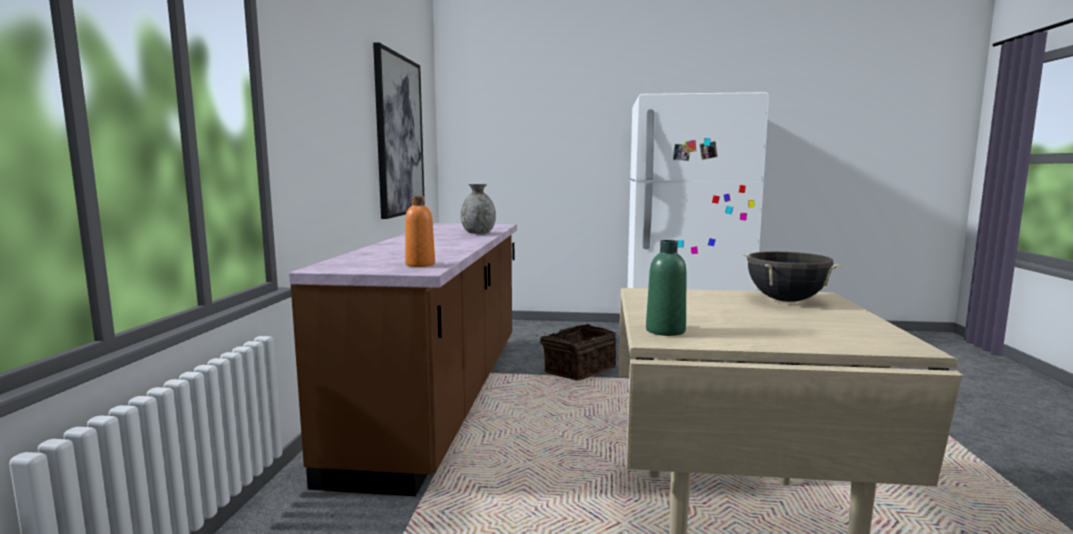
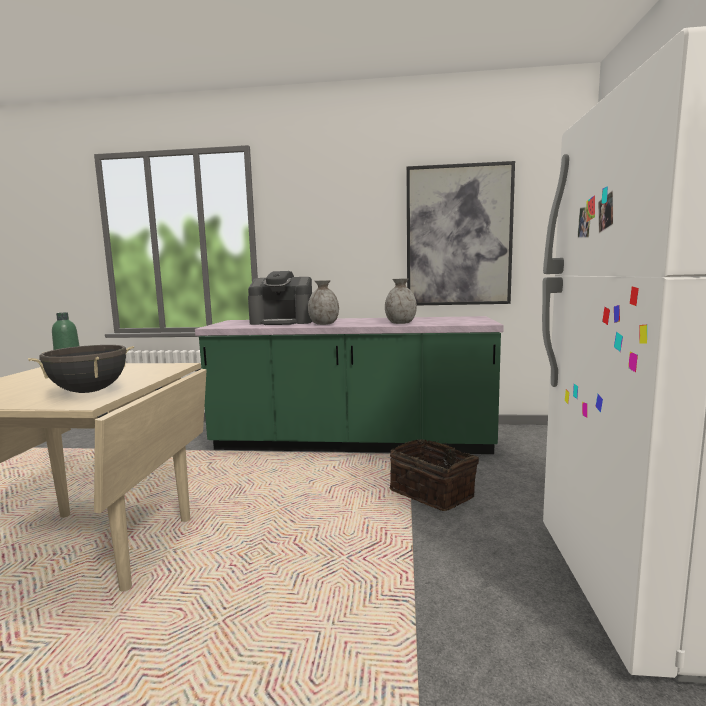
camera: 90 degrees right, 0 degrees up
(400, 253) = (283, 322): none -> coffee machine
(420, 264) = (233, 325): orange bottle -> none
(441, 398) = (351, 443): brown counter -> green counter
(455, 244) = (324, 324): none -> grey vase

